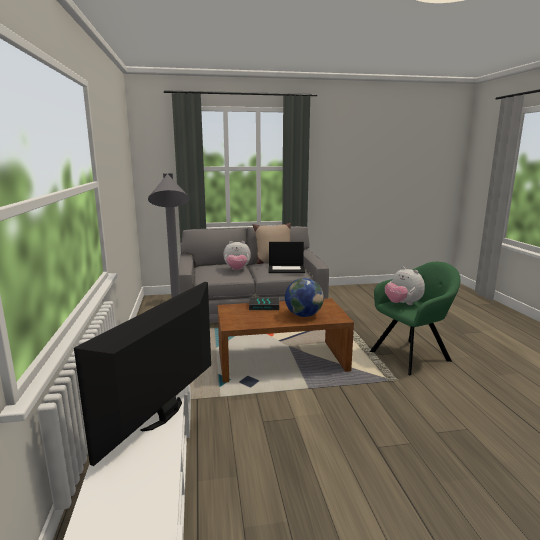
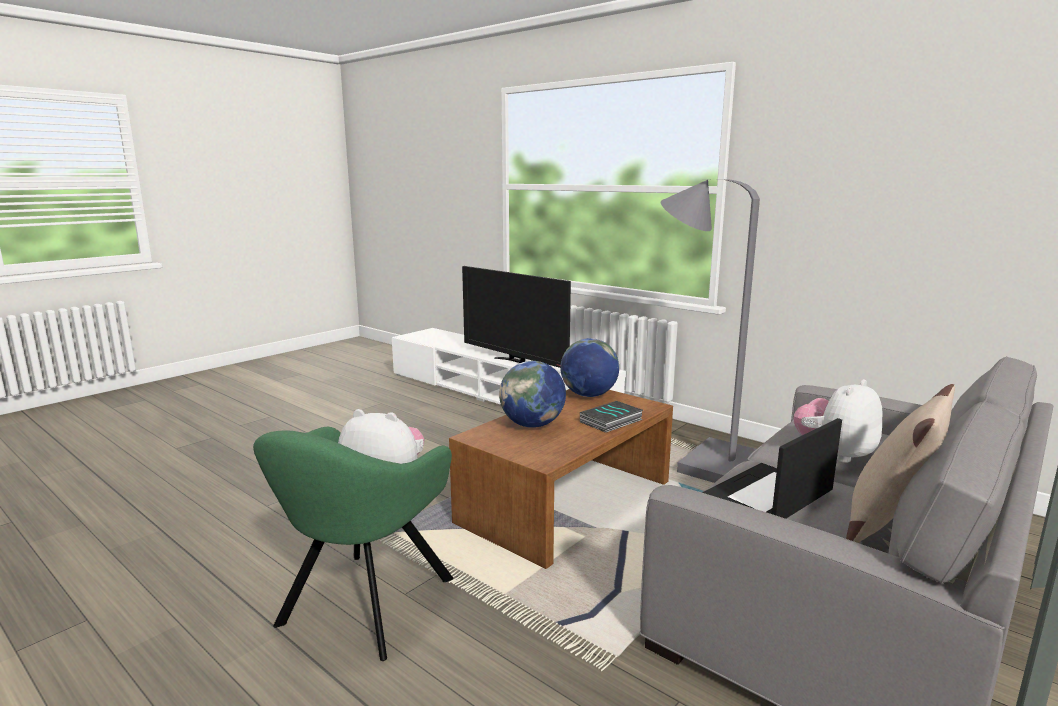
camera: 140 degrees right, 0 degrees up
(165, 415) = (515, 361): television -> television turned 150 degrees clockwise
(240, 321) = (588, 395): none -> globe

